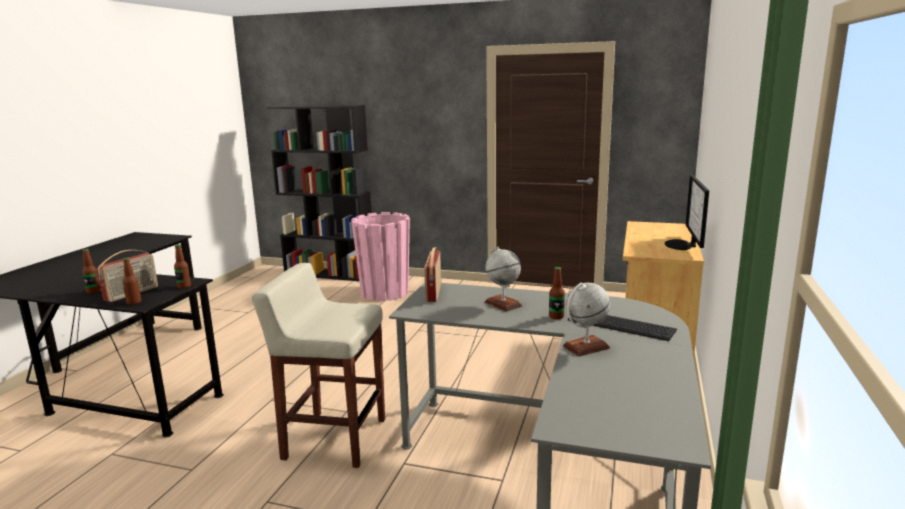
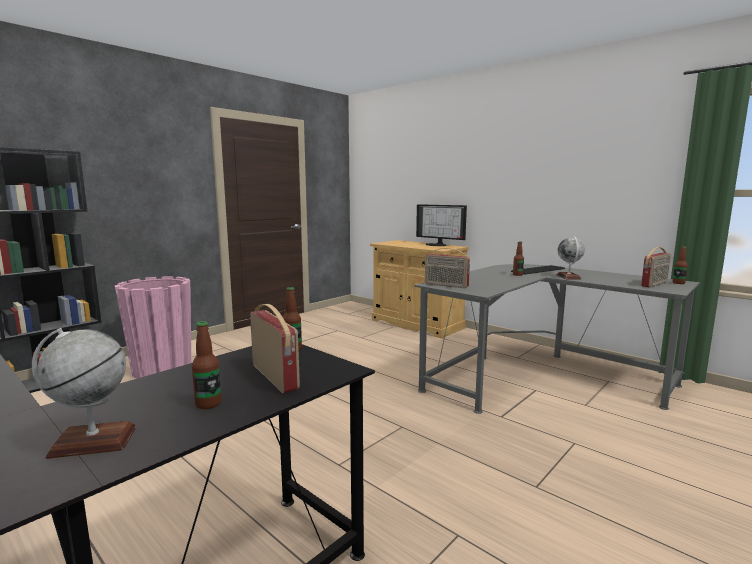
camera: 65 degrees left, 5 degrees down
(134, 302) = (323, 375): bottle -> bottle (678, 283)
(333, 438) = (446, 439): beige stool -> none
(502, 304) = (486, 278): globe -> globe (93, 442)
(609, 414) = (655, 284): none -> radio

